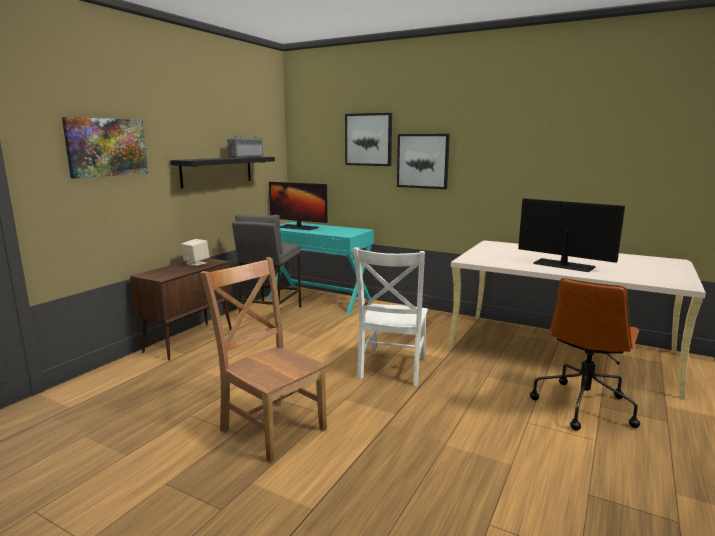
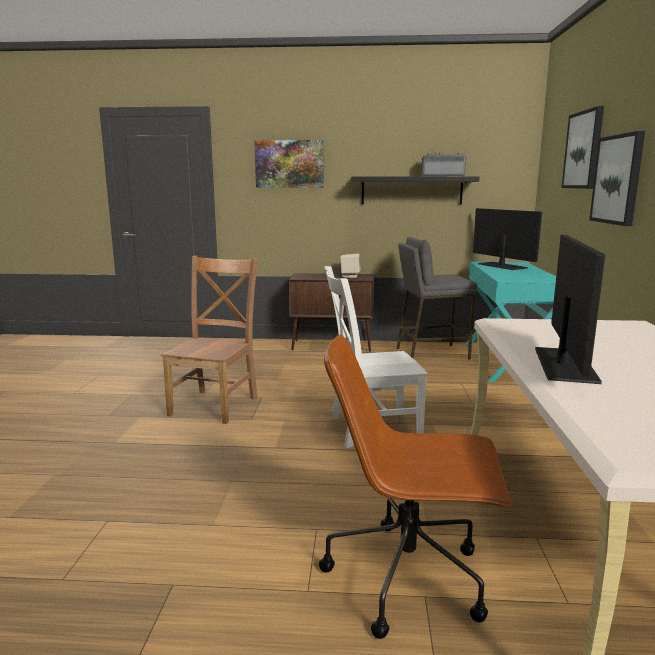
camera: 65 degrees right, 0 degrees up
(298, 227) = (502, 266): monitor -> monitor turned 150 degrees clockwise

